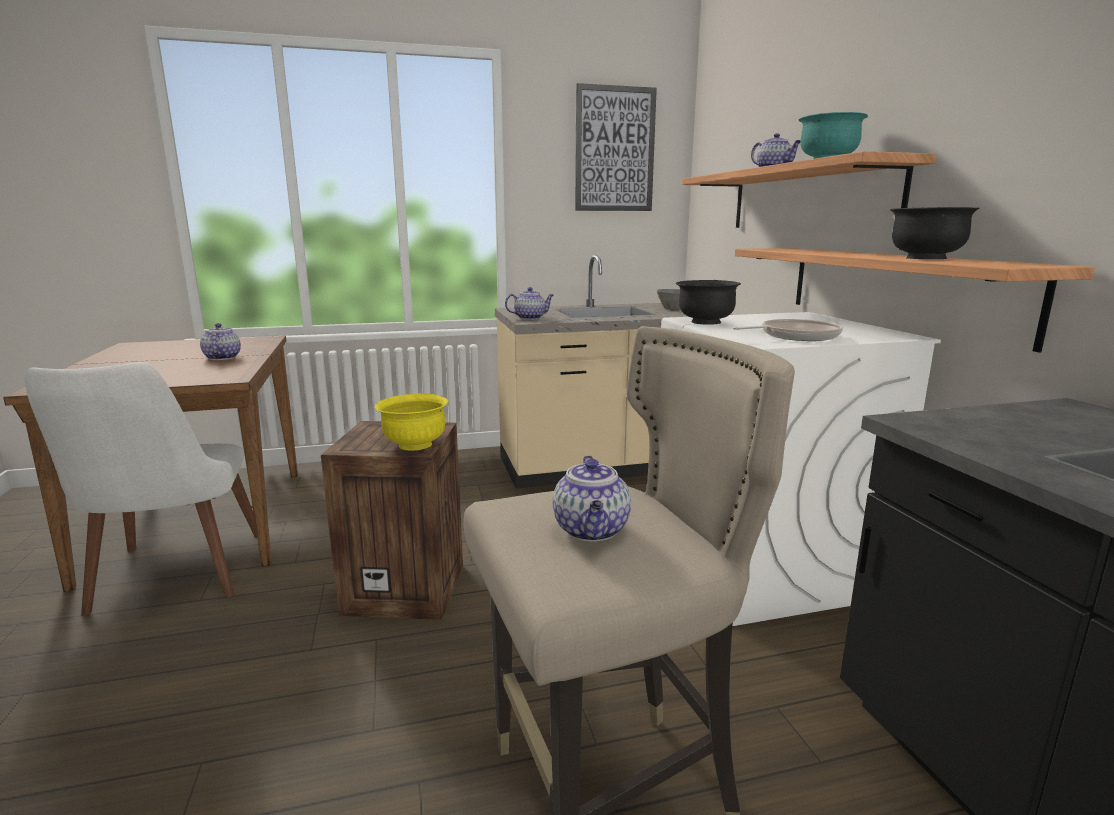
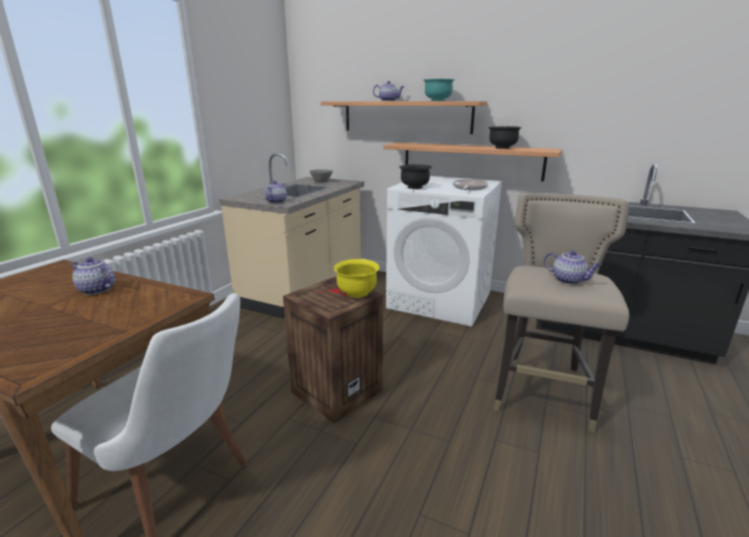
camera: 50 degrees left, 5 degrees up
(614, 150) = (255, 78): picture -> none

